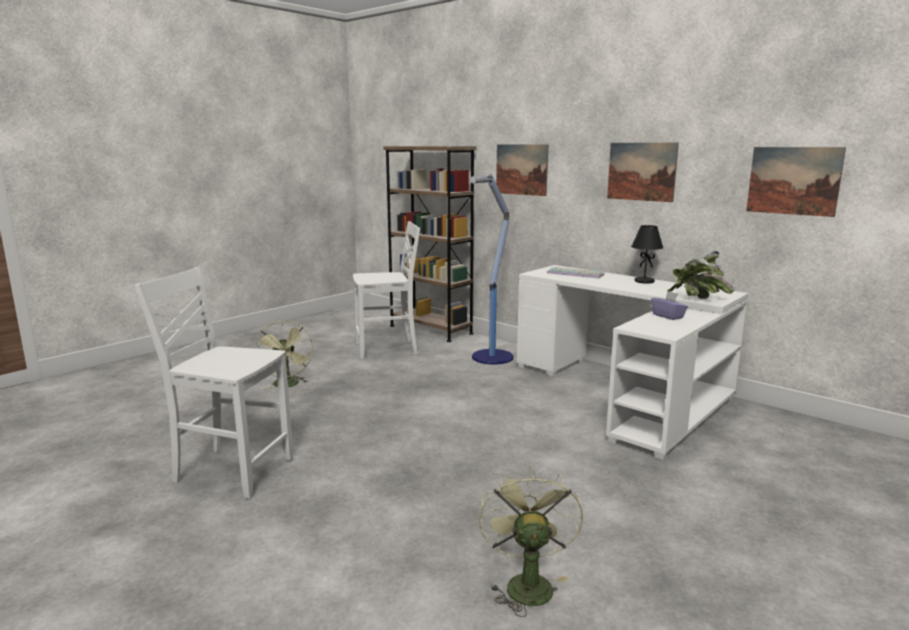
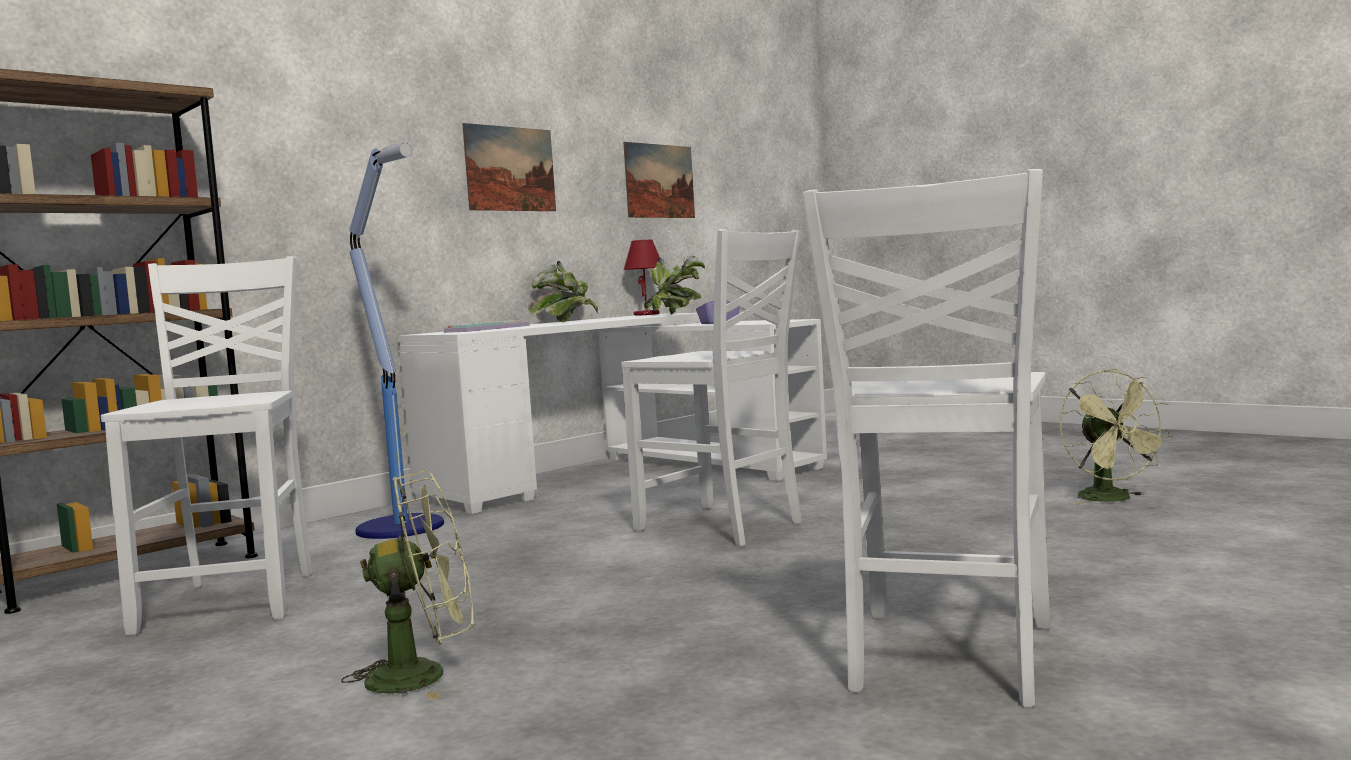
camera: 85 degrees left, 10 degrees down
(473, 425) = (722, 526): none -> white chair
(521, 169) = (299, 162): picture -> none
(526, 583) = (1113, 499): green fan -> green fan turned 105 degrees counterclockwise
(643, 281) = (565, 321): black table lamp -> potted plant
(726, 293) = (647, 314): none -> red table lamp

